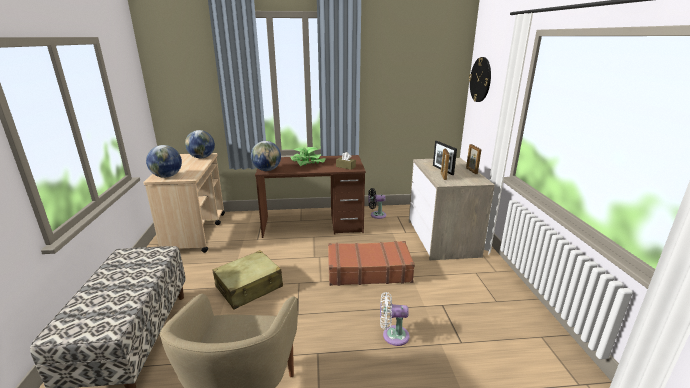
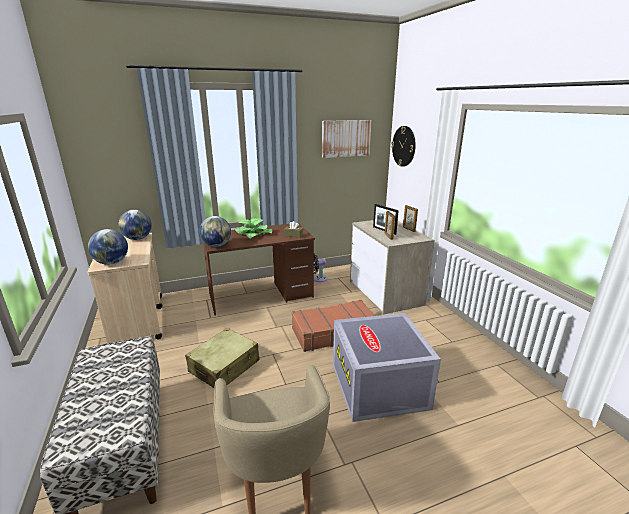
camera: 15 degrees left, 0 degrees up
(392, 335) = (380, 387): white fan -> grey storage box
(417, 69) = (346, 138): none -> picture

